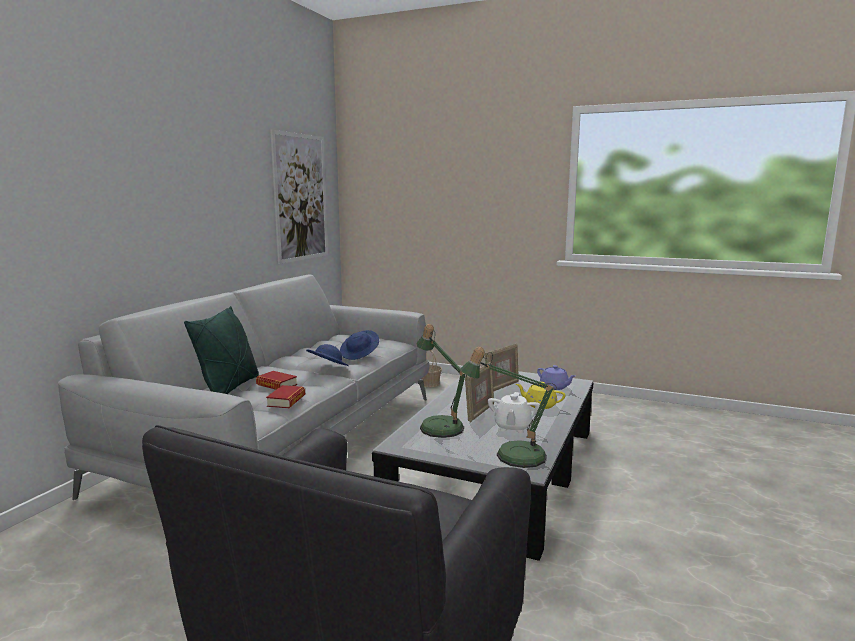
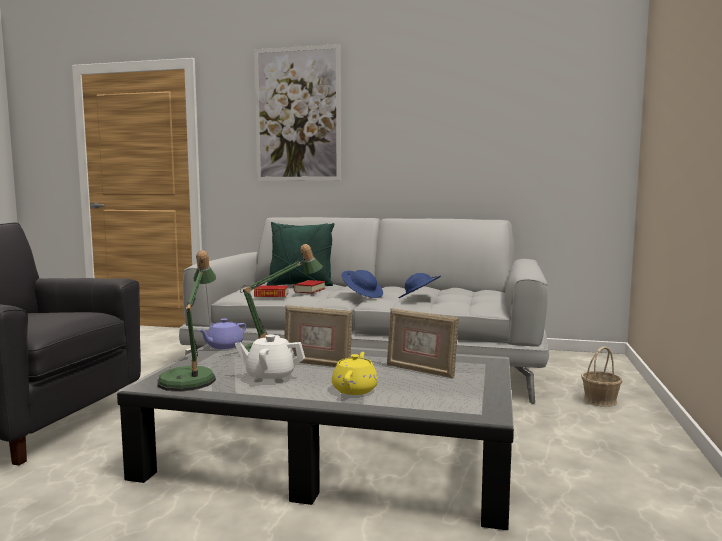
camera: 80 degrees right, 5 degrees down
(300, 197) = (547, 136): picture -> picture (297, 114)
(555, 387) = (444, 398): purple teapot -> purple teapot (223, 346)

